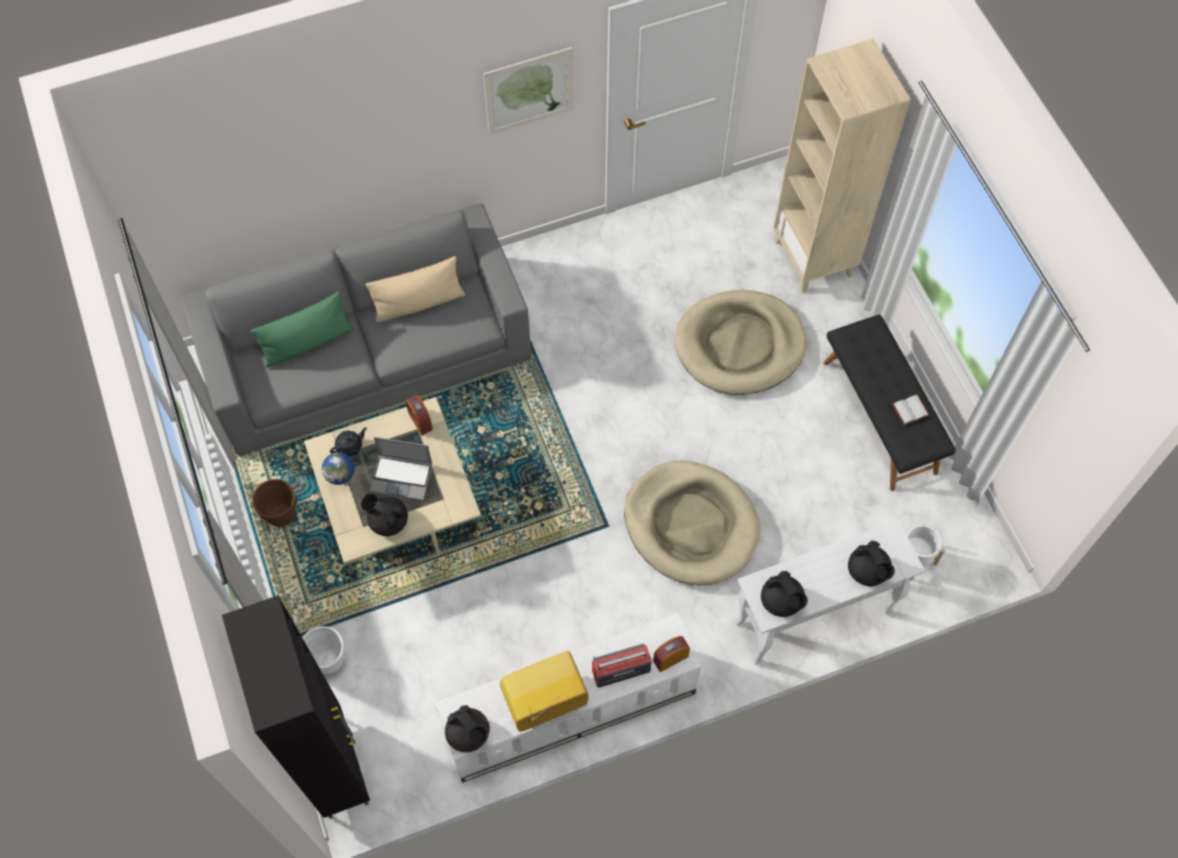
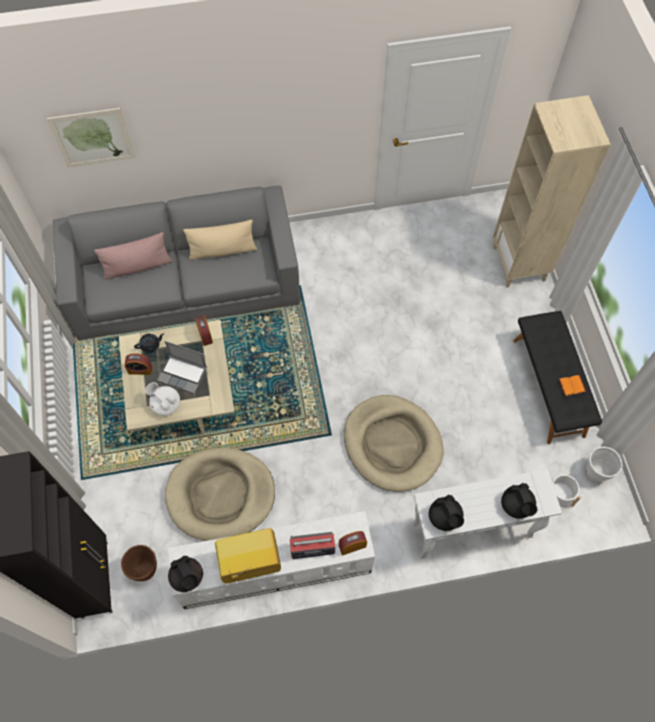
camera: 10 degrees right, 0 degrees up
(282, 515) = (98, 388): brown planter -> brown planter (145, 570)
(307, 343) = (137, 266): green pillow -> pink pillow
(328, 661) = (107, 499): white planter -> white planter (595, 472)
(343, 481) = (140, 370): globe -> alarm clock
(388, 521) = (165, 404): black teapot -> white teapot
(529, 91) = (321, 102): picture -> picture (93, 138)
(740, 345) = (453, 318): beige dog bed -> beige dog bed (220, 495)
(910, 409) = (572, 385): white book -> orange book

